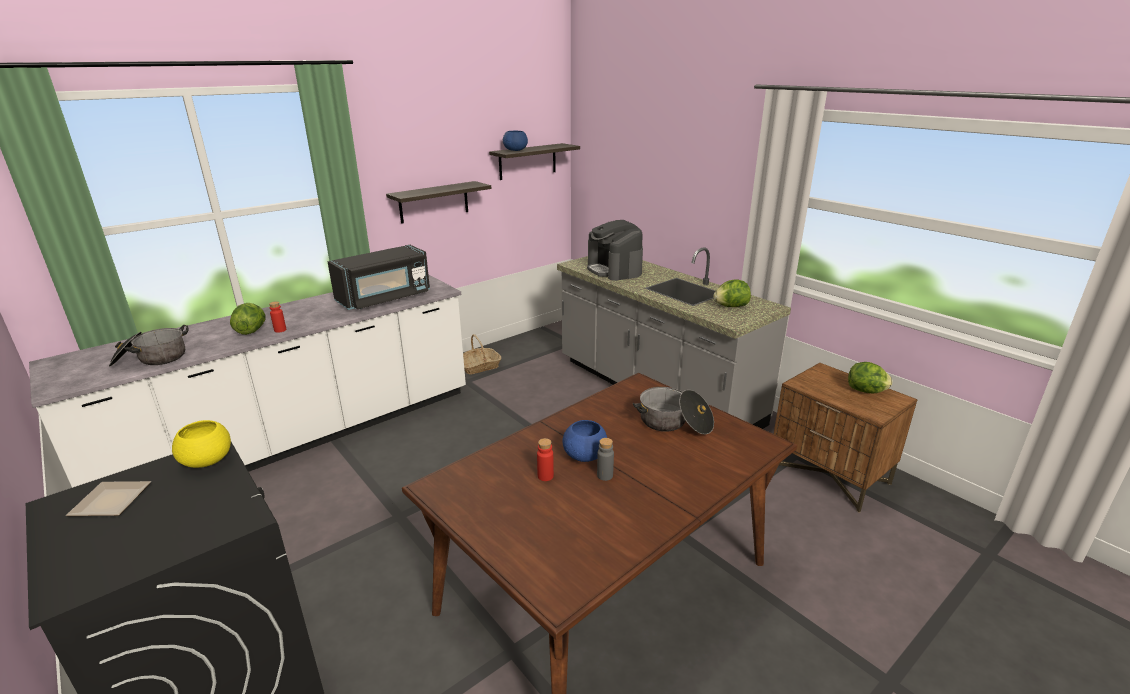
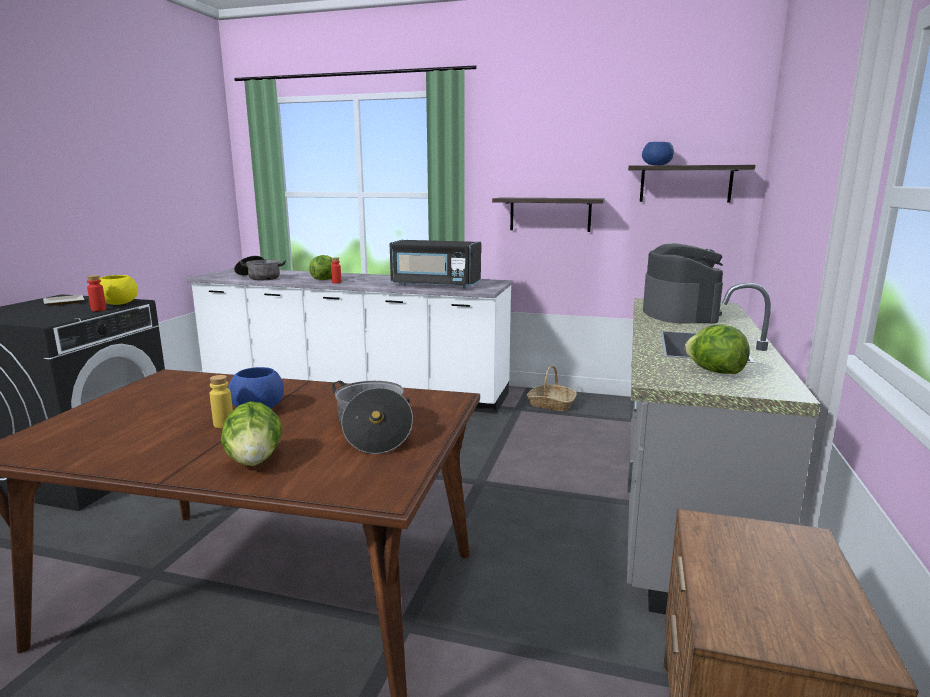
camera: 55 degrees right, 10 degrees down
(545, 476) = (206, 403): red bottle -> red bottle (98, 310)
(605, 475) = (223, 424): grey bottle -> yellow bottle
(614, 270) = (679, 313): coffee machine -> coffee machine turned 150 degrees clockwise
(866, 391) = (811, 602): lettuce -> lettuce (255, 460)

